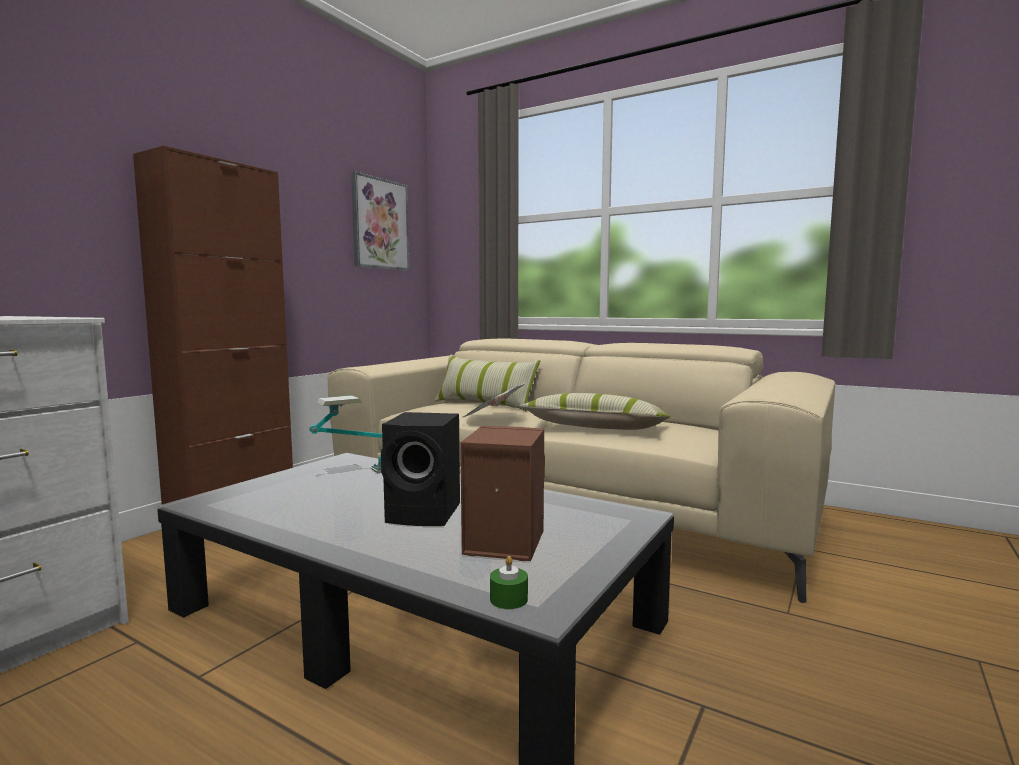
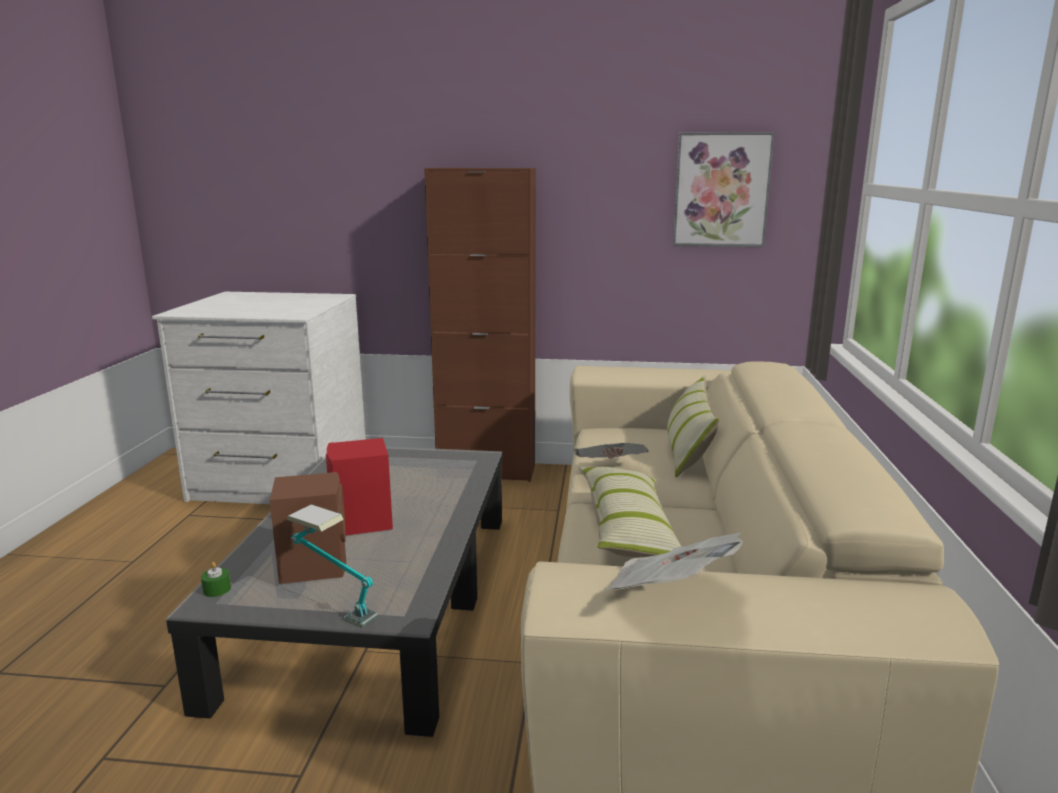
camera: 65 degrees right, 10 degrees up
(354, 474) = (440, 473): table lamp -> table lamp (334, 607)
(426, 514) = (362, 524): black speaker -> red speaker
(786, 388) = (668, 593): none -> newspaper

